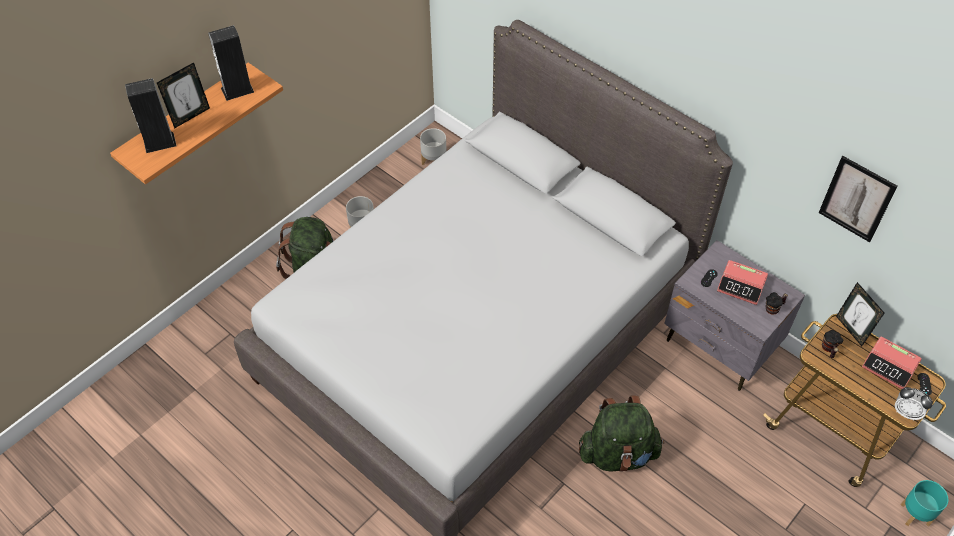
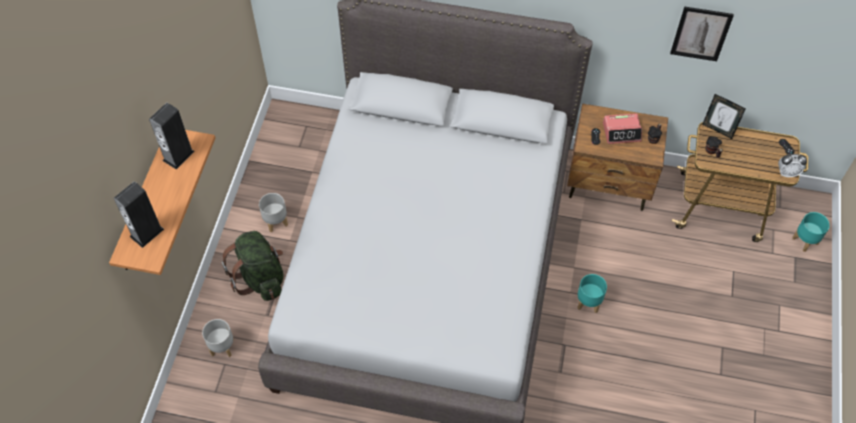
camera: 30 degrees left, 5 degrees up
(190, 116) = (155, 197): picture frame -> none
(434, 161) = (296, 134): grey planter -> grey planter (222, 346)
(618, 453) = (588, 302): green backpack -> turquoise planter
(720, 346) = (609, 183): grey nightstand -> brown nightstand
(889, 366) = (757, 145): alarm clock -> none

